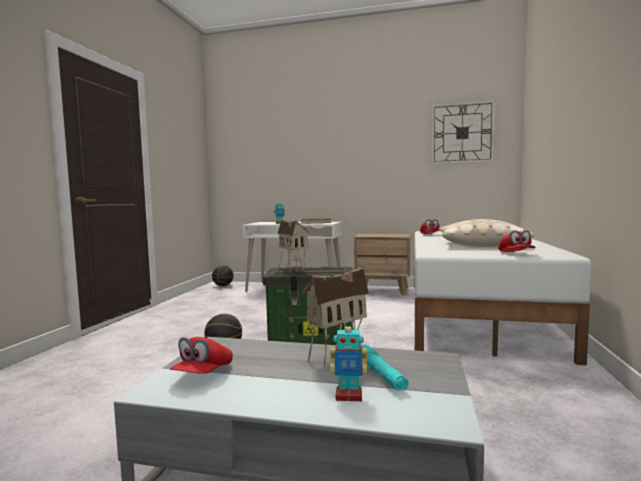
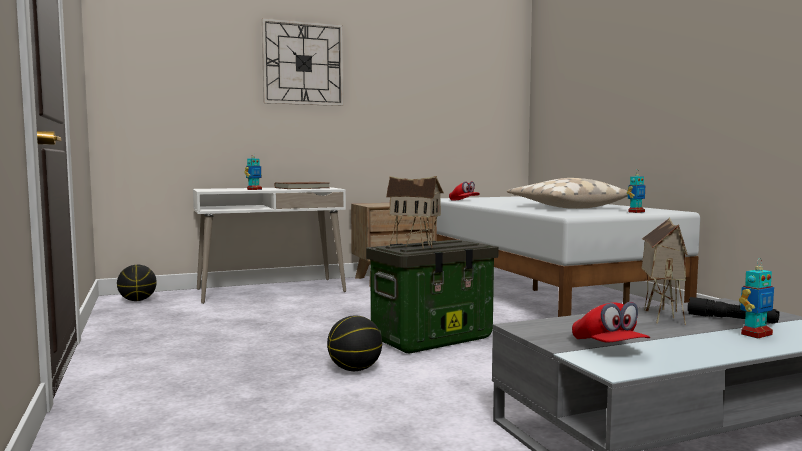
camera: 35 degrees left, 0 degrees up
(381, 376) = (731, 319): turquoise flashlight -> black flashlight
(462, 133) = (472, 76): wall clock -> wall clock (303, 63)
(516, 254) = (636, 212): red cap -> toy robot

